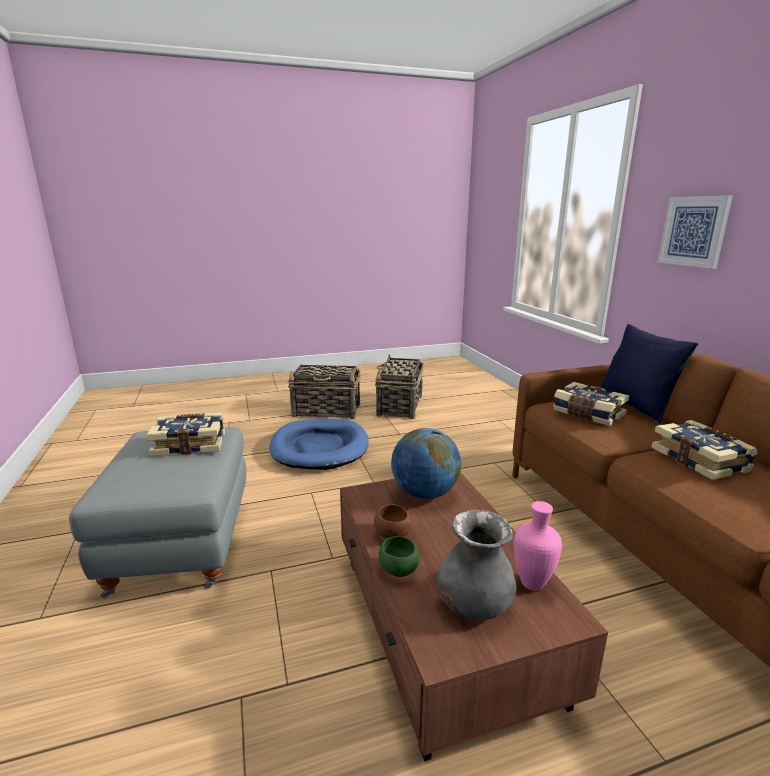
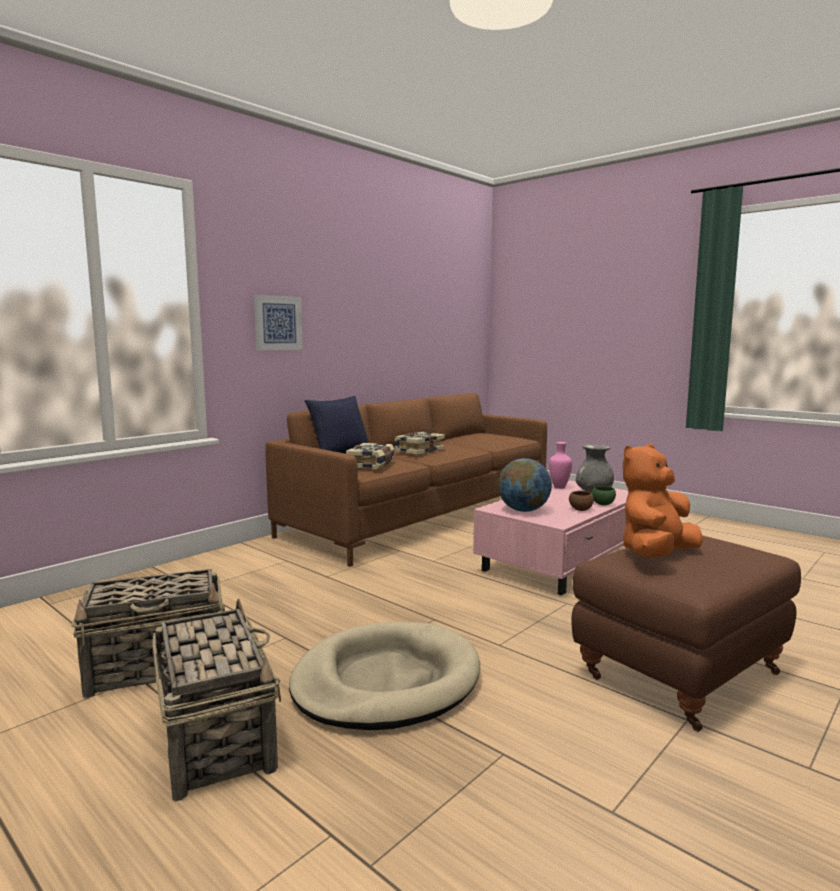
camera: 120 degrees left, 10 degrees down
(183, 547) = (679, 671): grey ottoman -> brown ottoman
(190, 444) = (656, 555): book -> orange plush toy
(320, 447) = (386, 682): blue dog bed -> beige dog bed
(442, 626) = (562, 561): brown coffee table -> pink coffee table

